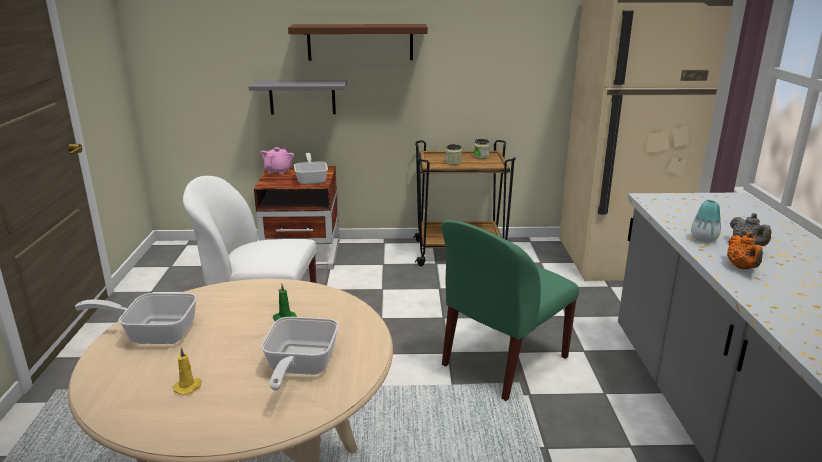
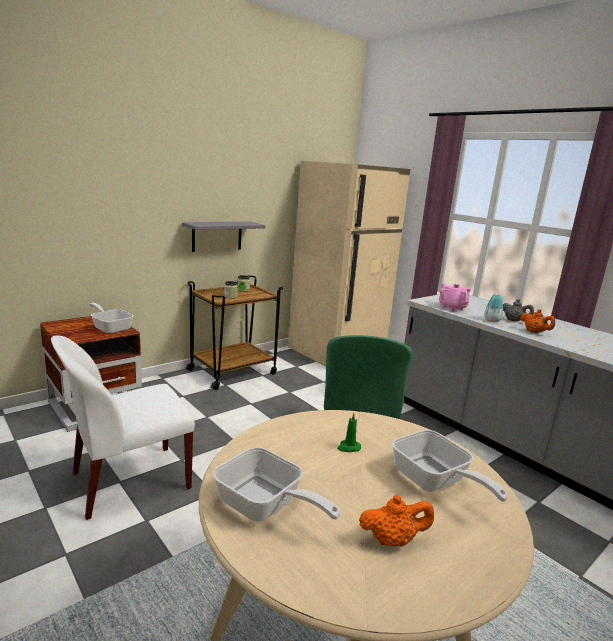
camera: 40 degrees left, 5 degrees down
(153, 333) = (265, 507): frying pan -> frying pan turned 105 degrees counterclockwise
(189, 387) = (392, 540): yellow candle -> orange teapot
(278, 171) = (62, 325): pink teapot -> pink teapot (452, 308)
(302, 97) = (77, 247): grey shelf -> grey shelf (217, 236)
(360, 42) = (135, 193): brown shelf -> none

